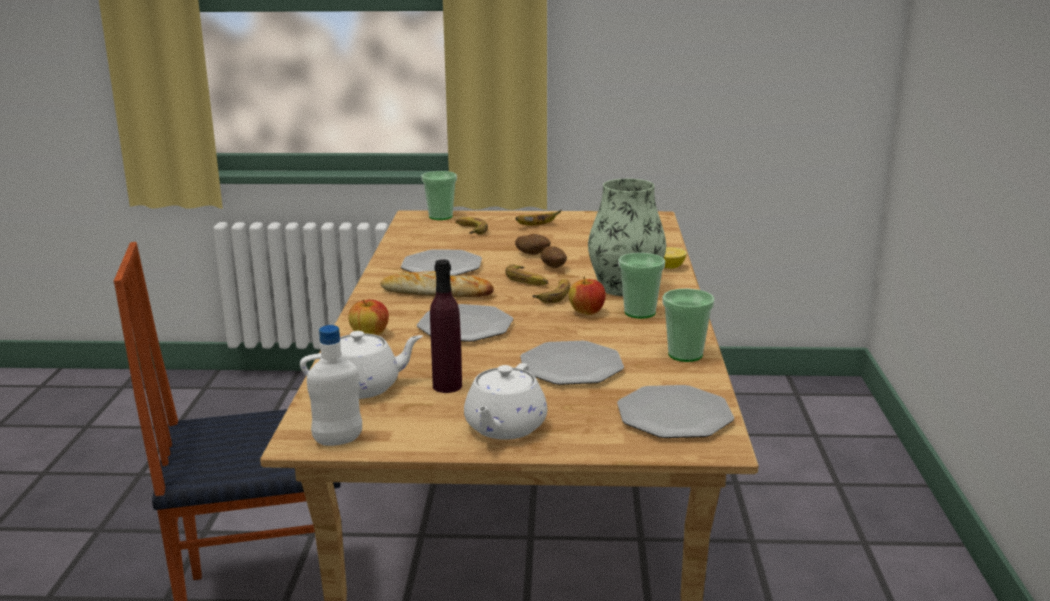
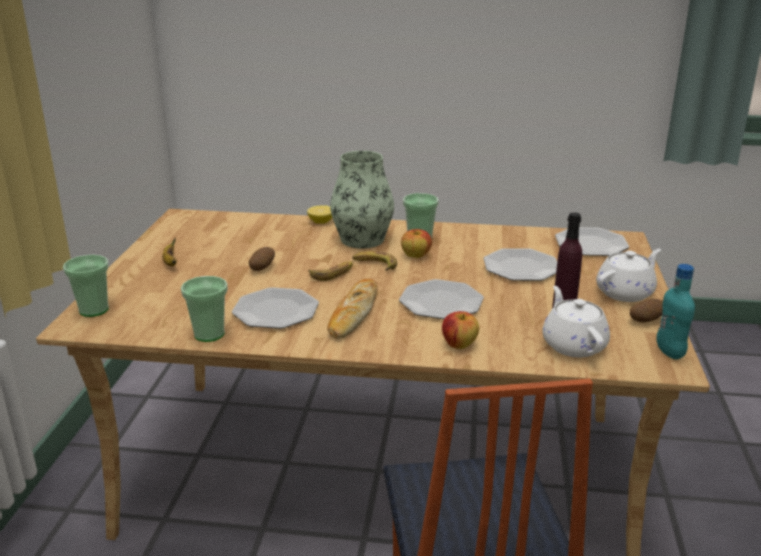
camera: 85 degrees left, 5 degrees up
(338, 441) = (670, 352): white bottle -> turquoise bottle
(470, 230) = (160, 294): banana -> none
(504, 427) = (625, 292): white teapot -> white teapot turned 60 degrees counterclockwise
(553, 267) = (304, 262): potato -> potato (646, 321)
(685, 355) = (498, 233): cup -> cup (209, 334)

